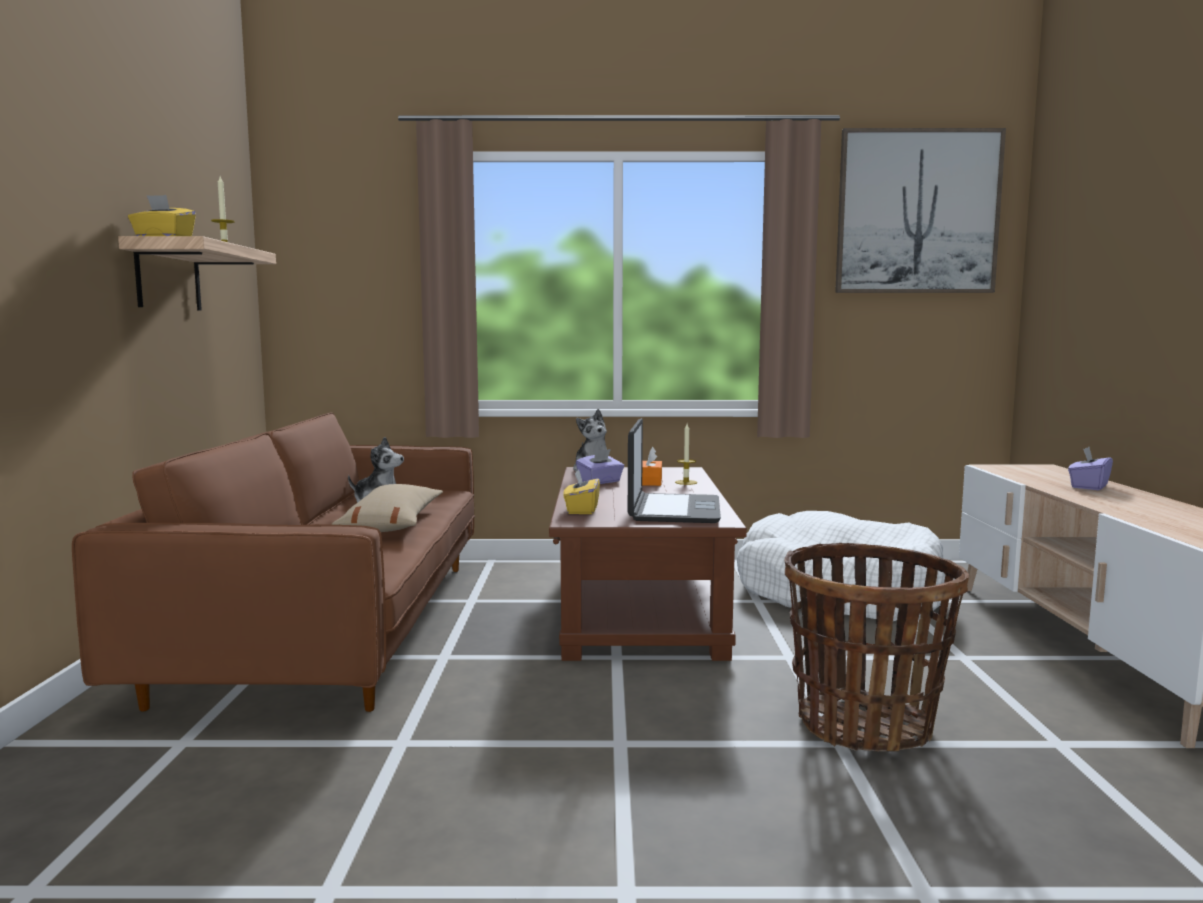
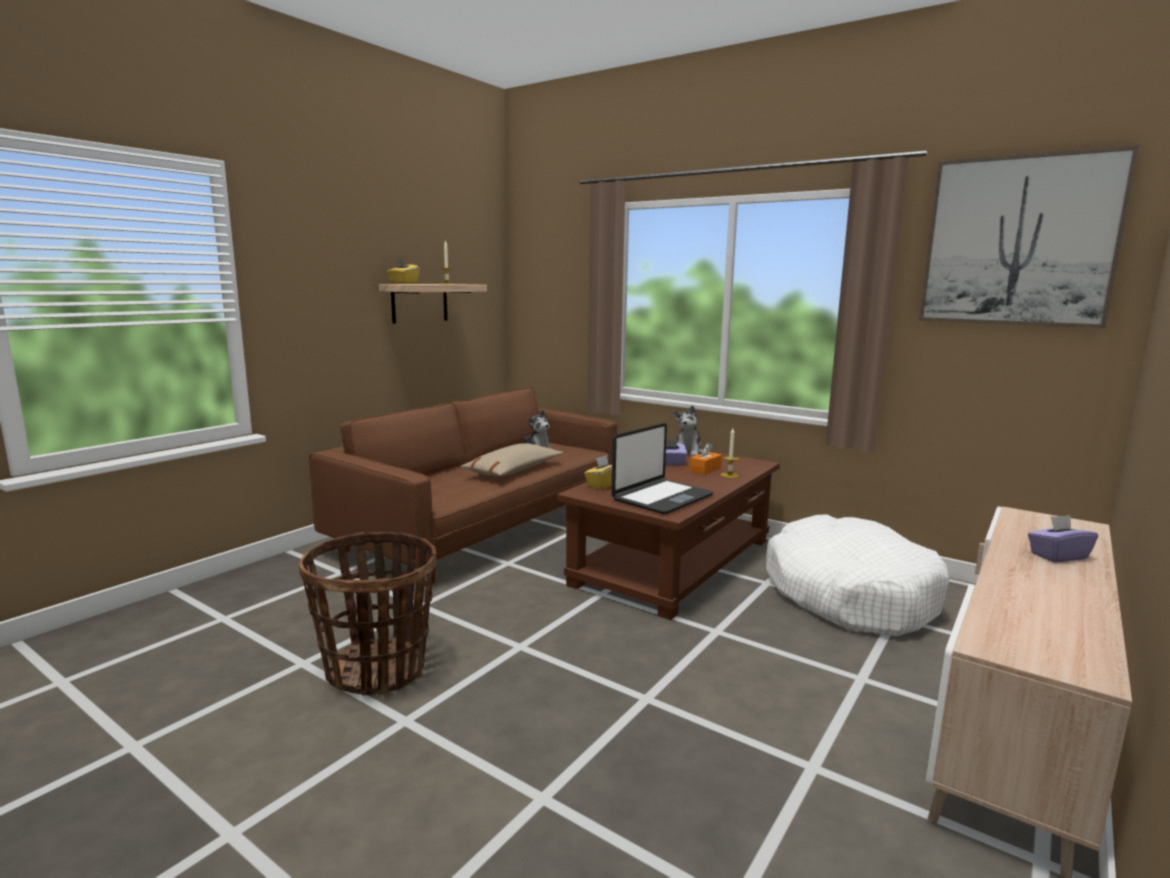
camera: 35 degrees right, 5 degrees up
(864, 724) = (685, 694): basket -> basket (377, 670)

